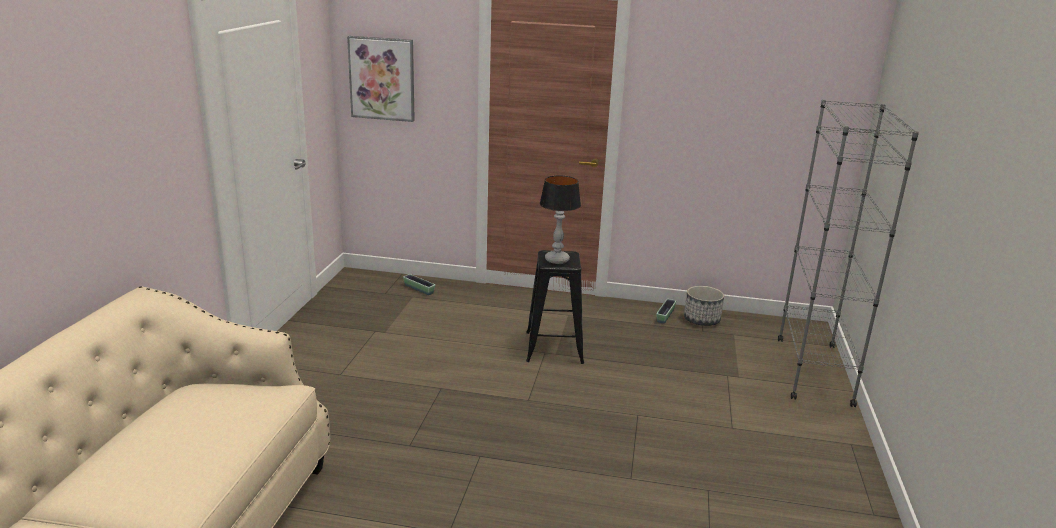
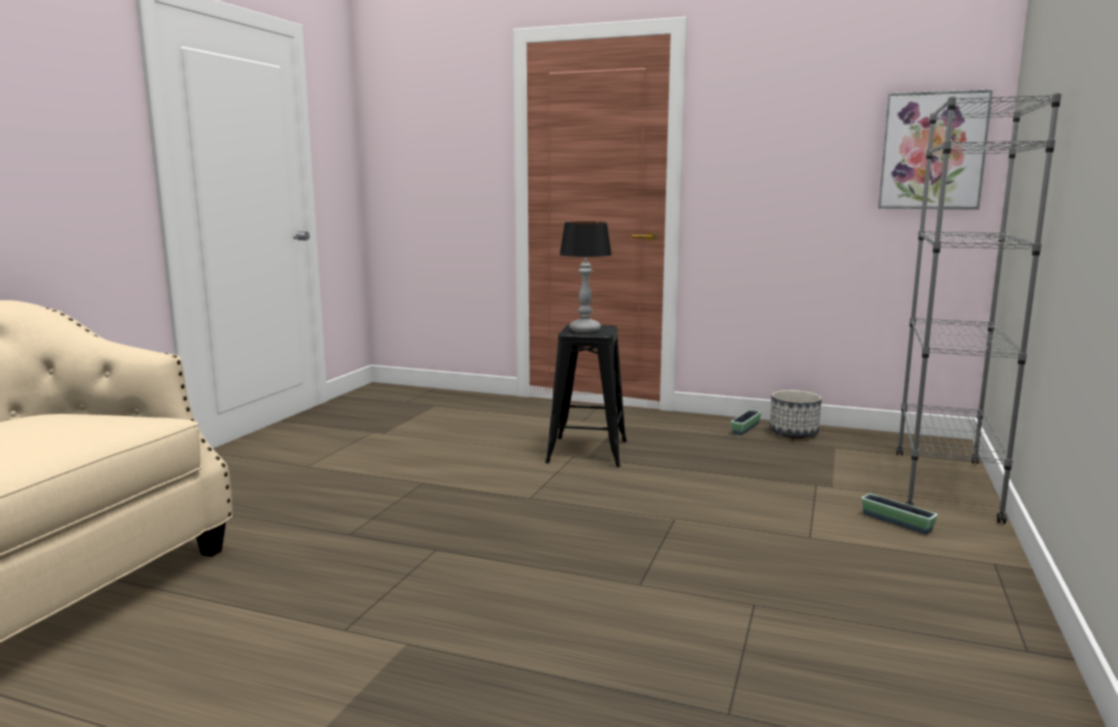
camera: 10 degrees right, 10 degrees down
(382, 78) = (411, 154): picture -> picture (932, 151)
(419, 289) = (447, 400): planter -> planter (896, 522)

